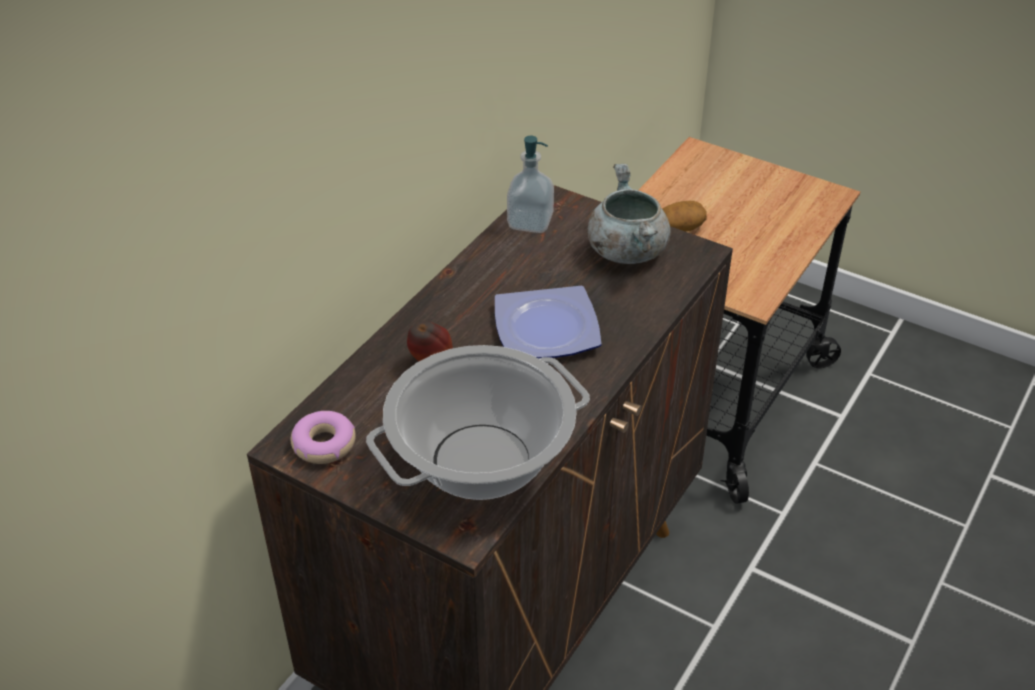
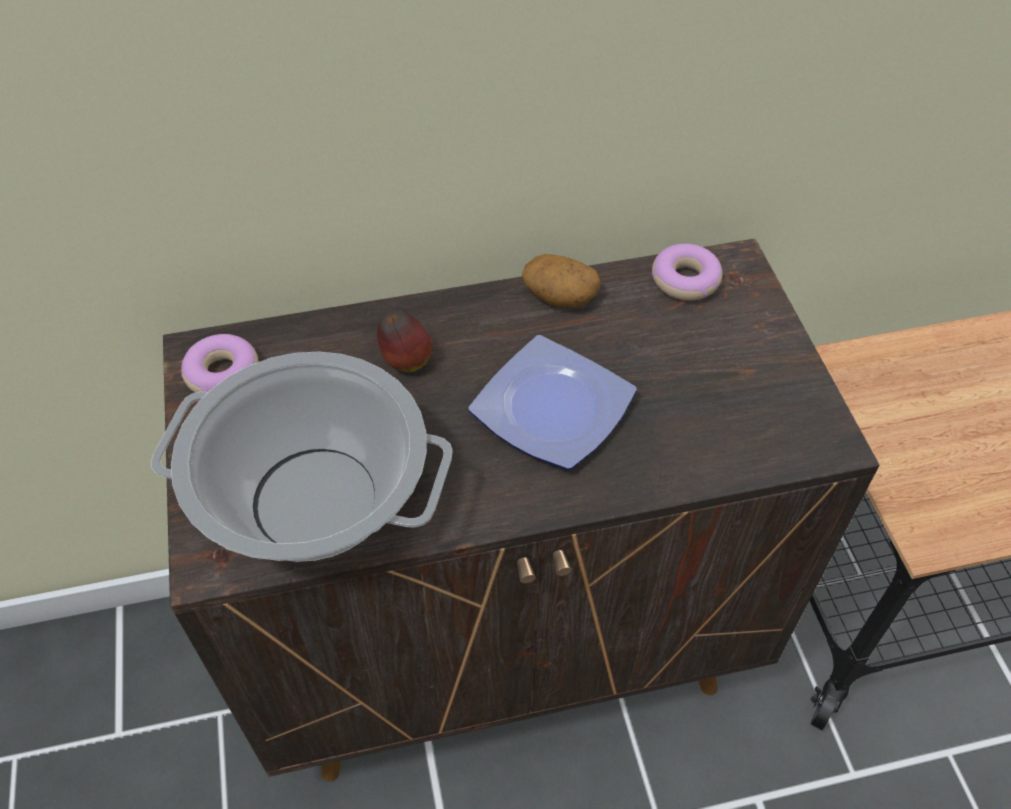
camera: 45 degrees right, 10 degrees up
(530, 222) = (685, 280): soap dispenser -> donut
(626, 250) = (748, 381): grey cooking pot -> none
(681, 227) = (940, 397): potato -> potato (559, 295)

